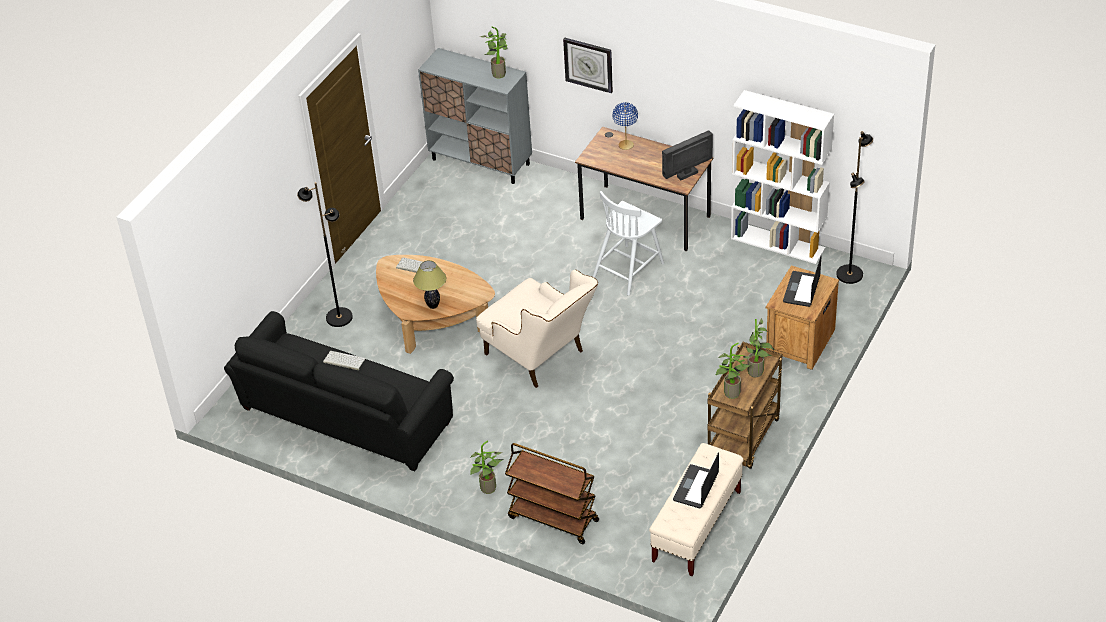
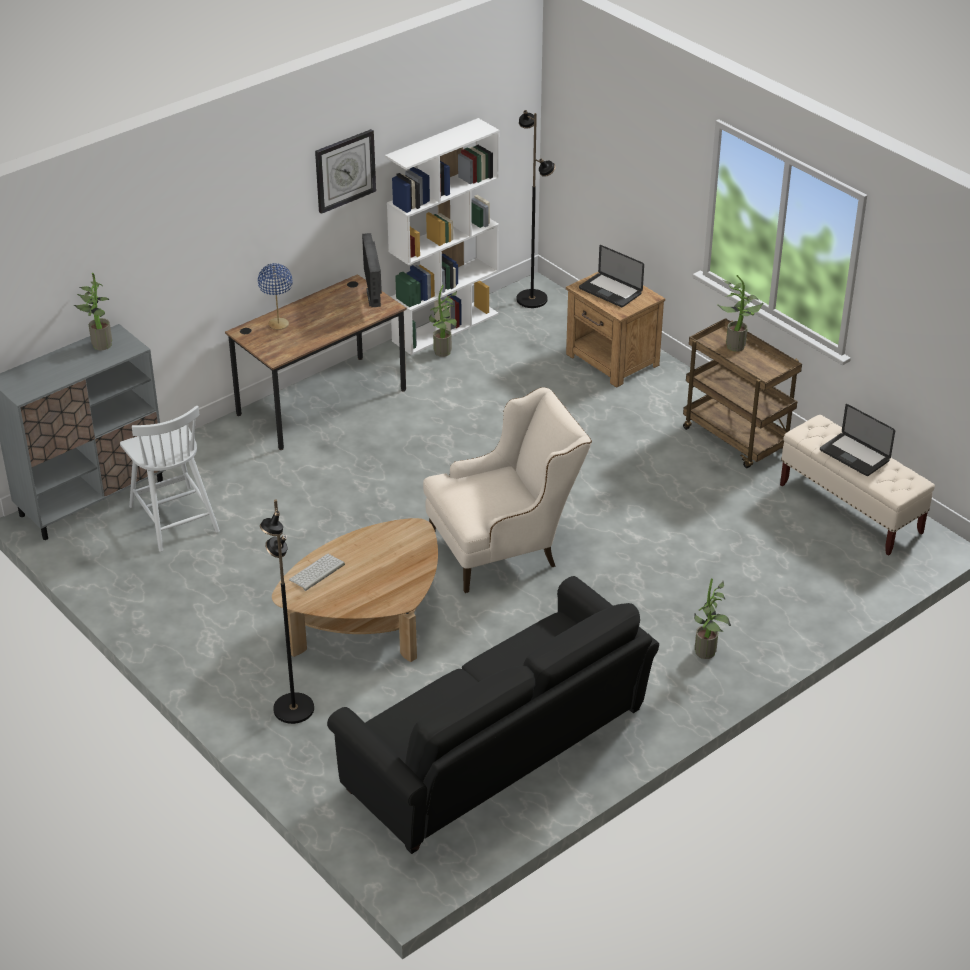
camera: 70 degrees left, 5 degrees down
(343, 361) = (460, 682): keyboard -> none
(433, 306) = (407, 576): table lamp -> none
(552, 519) = (784, 613): brown cart -> none
(588, 64) = (197, 254): wall clock -> wall clock (344, 170)
(629, 269) = (402, 439): white chair -> white chair (173, 517)
(731, 395) = (762, 371): potted plant -> potted plant (444, 353)

